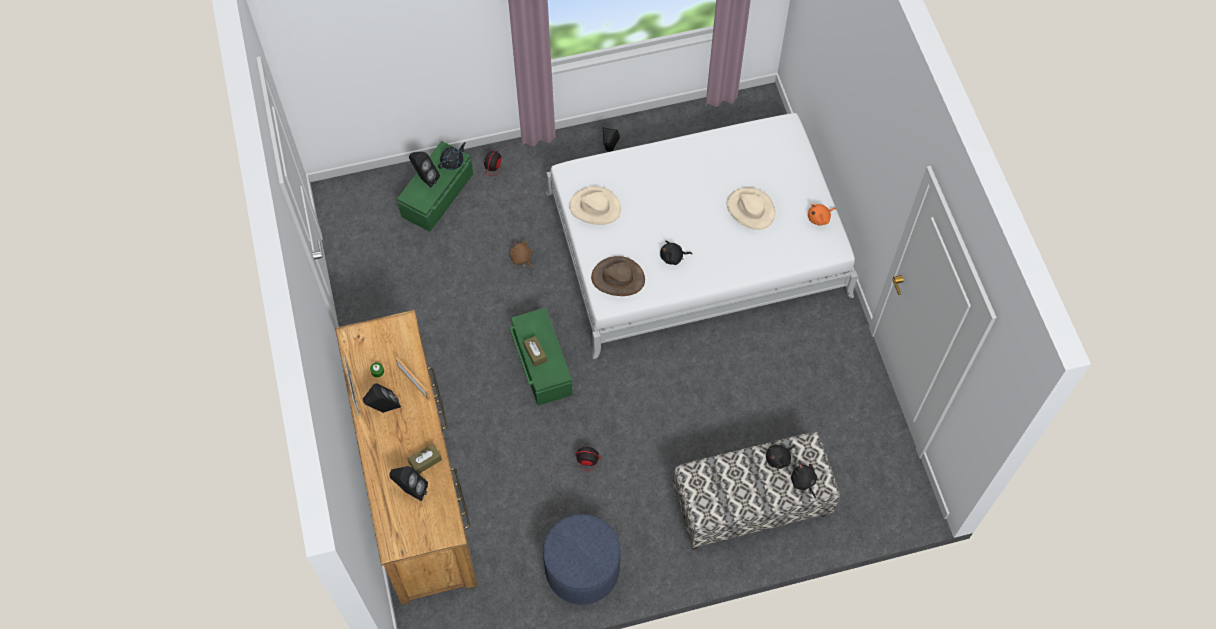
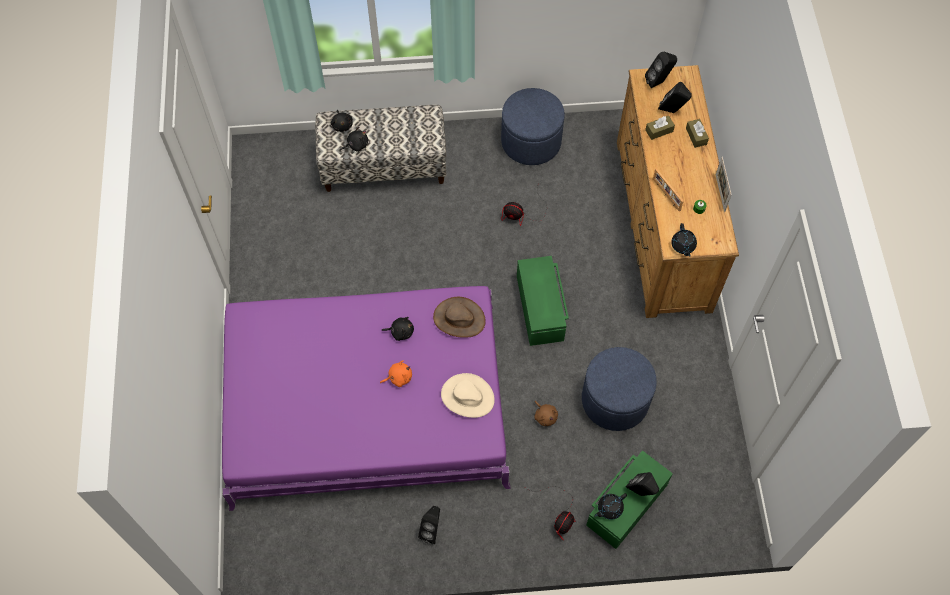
camera: 170 degrees left, 0 degrees up
(384, 409) = (693, 176): black speaker -> black speaker (659, 82)
(394, 327) = (683, 246): none -> black teapot
(455, 284) = (615, 400): none -> blue ottoman
(535, 353) = (547, 288): brown tissue box -> brown tissue box (696, 136)
(696, 244) = (366, 403): white bed -> purple bed
(750, 209) = (310, 367): beige hat -> none
(819, 218) = (244, 346): orange plush toy -> orange plush toy (398, 377)

